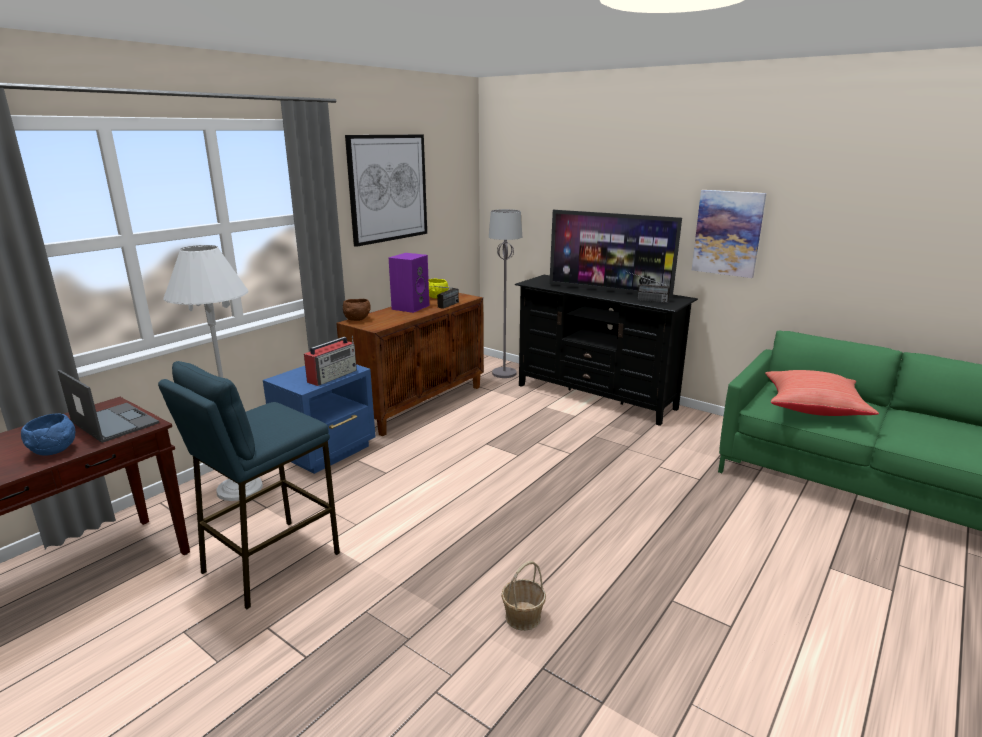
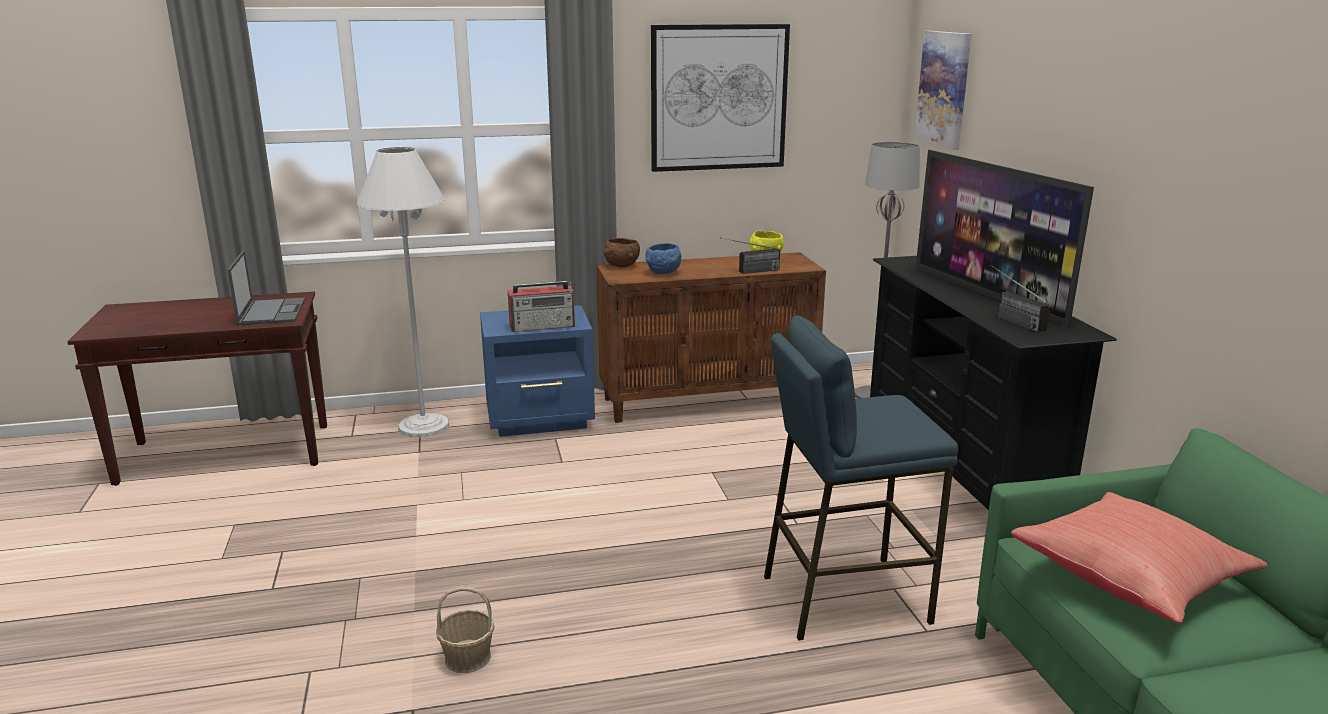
camera: 40 degrees right, 0 degrees up
(54, 450) = (204, 321): blue bowl -> blue bowl (663, 272)
(270, 562) = (356, 500): blue stool -> blue stool (843, 597)
(410, 307) = (709, 264): purple speaker -> none
(727, 233) = (1174, 227): picture -> picture (944, 89)

